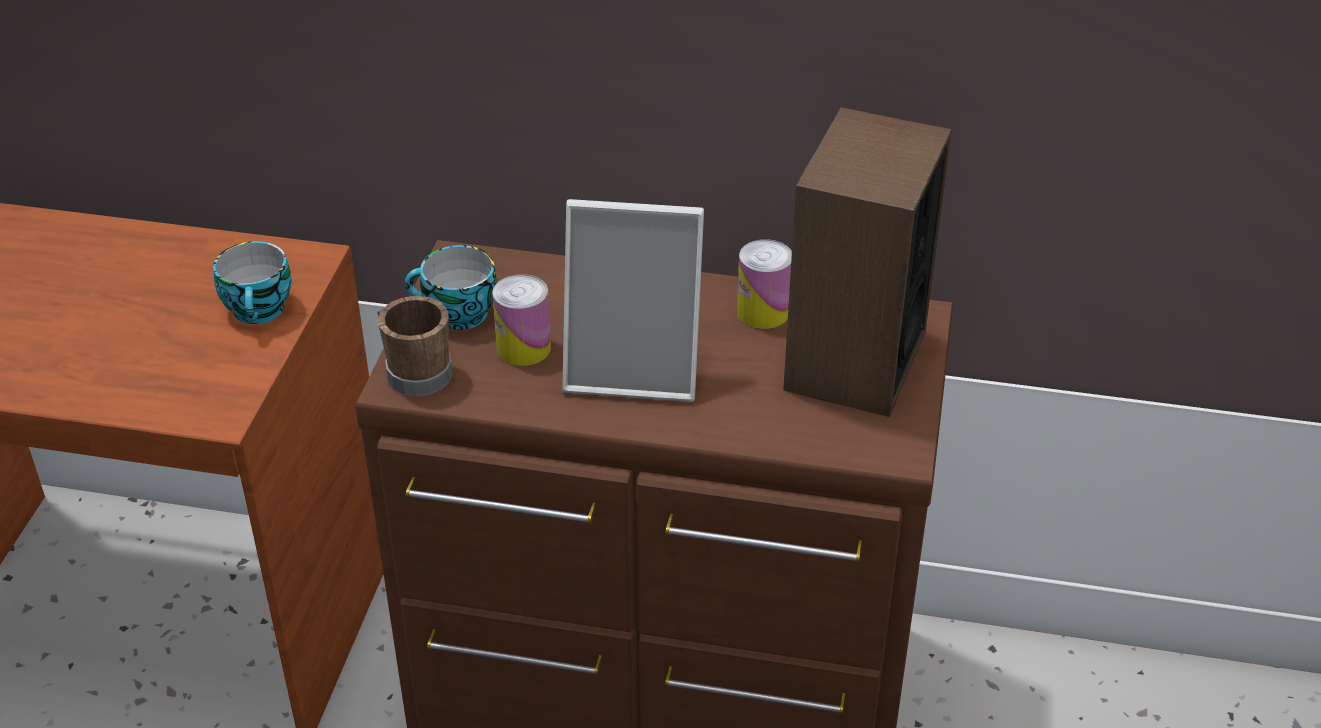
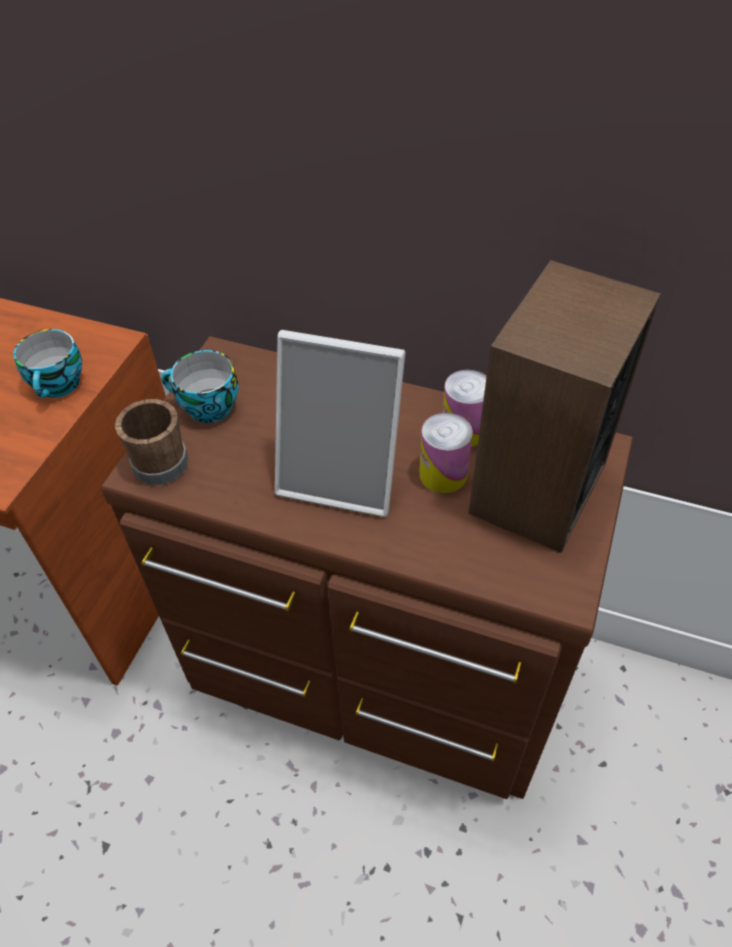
camera: 10 degrees right, 10 degrees up
(523, 348) = (253, 446): can -> can (443, 474)

